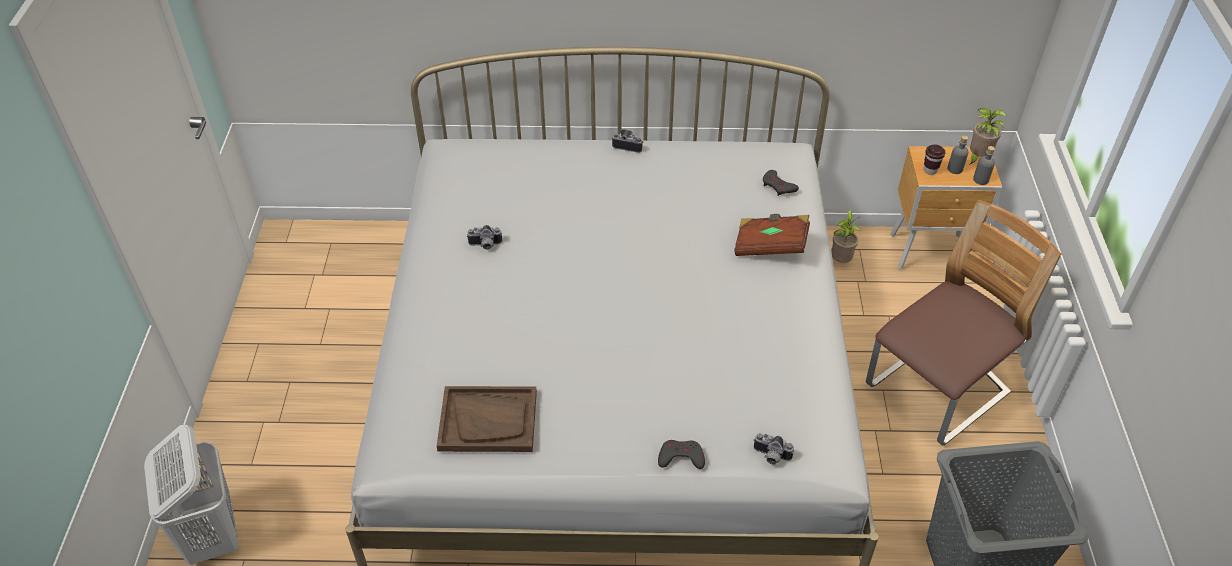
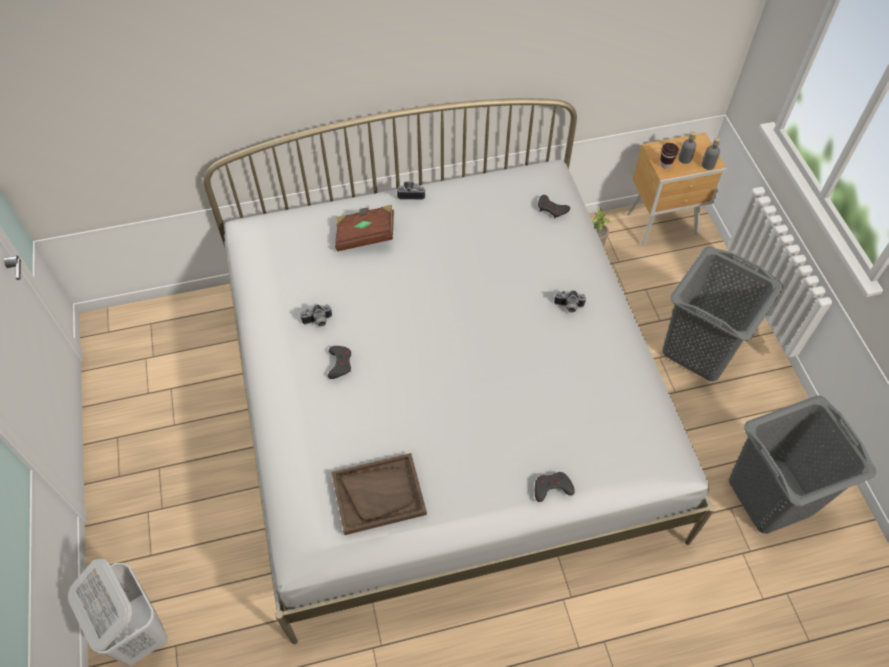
camera: 15 degrees left, 10 degrees up
(493, 289) = (340, 363): none -> grey game controller
(770, 246) = (563, 269): brown book -> brown book (365, 236)
(771, 456) = (624, 469): camera -> camera (568, 307)
(936, 391) = (701, 348): chair -> grey laundry basket
(977, 158) = (699, 145): potted plant -> none

